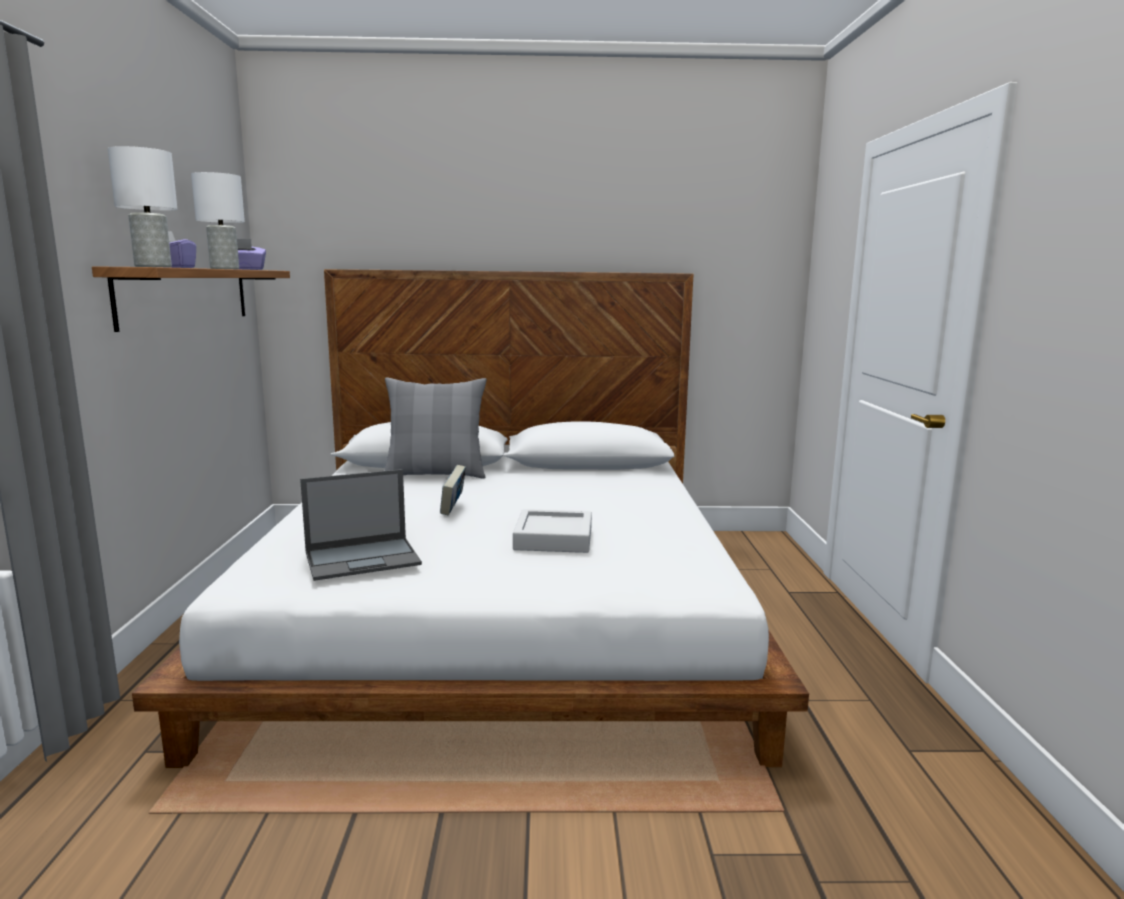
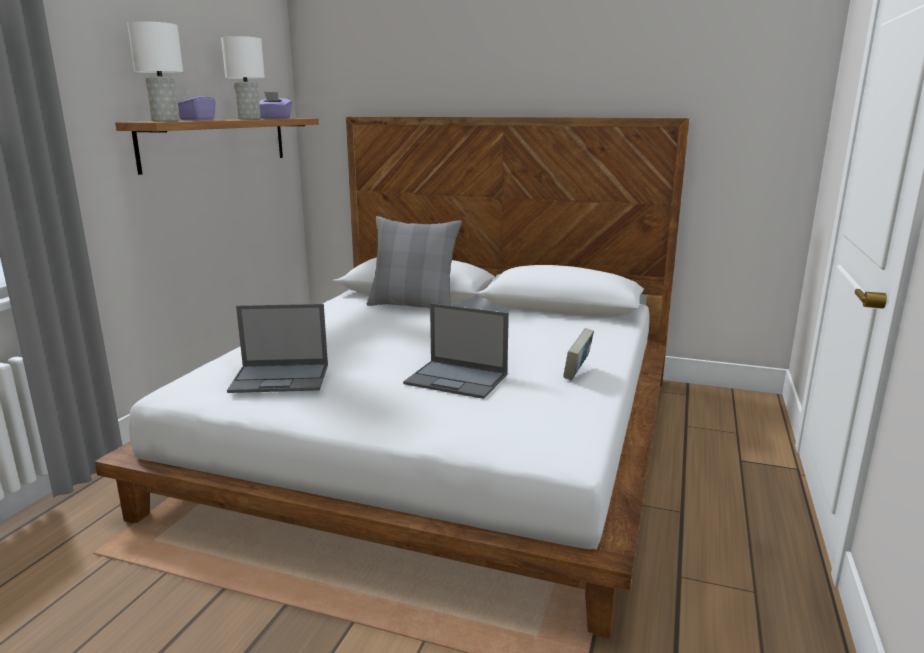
camera: 20 degrees right, 5 degrees up
(453, 509) = (395, 340): book -> book (577, 373)
(553, 538) = (457, 379): grey tray -> laptop

